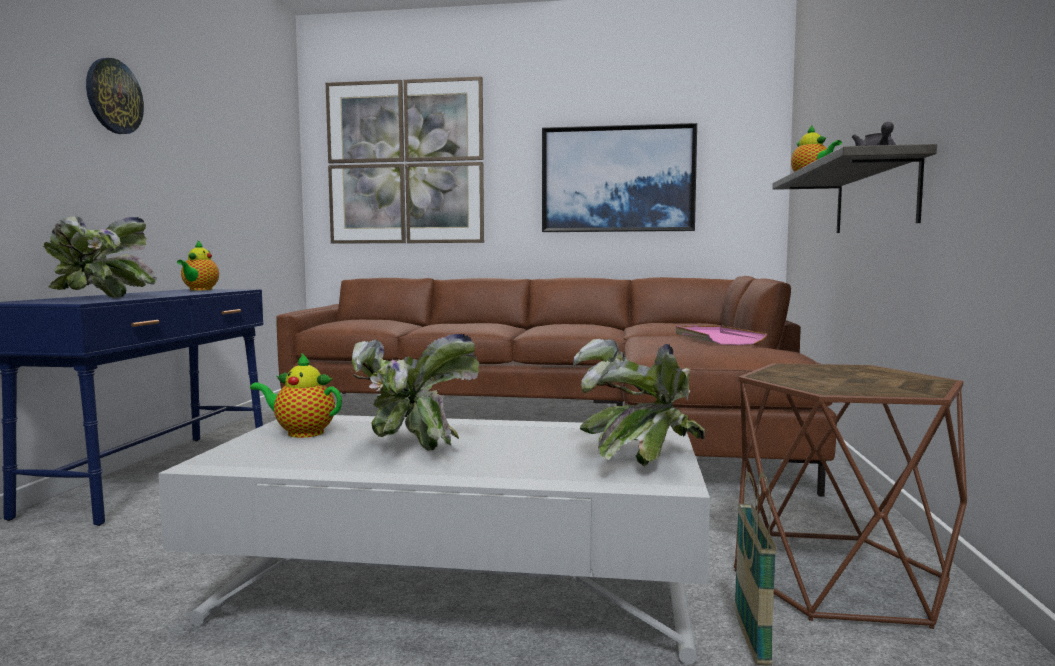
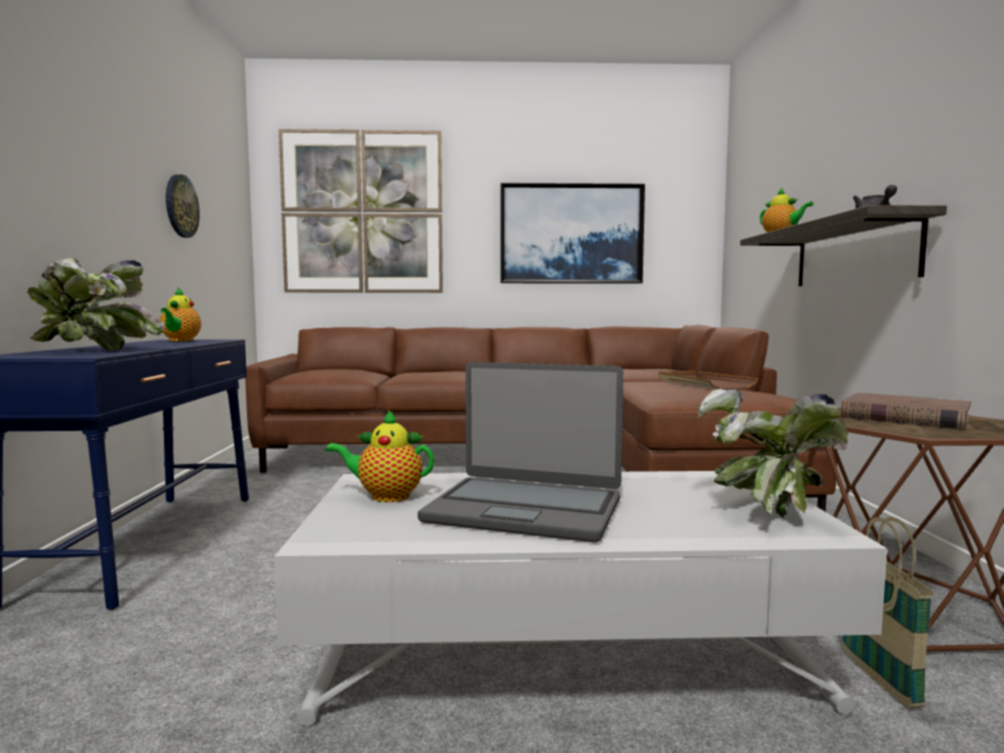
camera: 10 degrees left, 0 degrees up
(113, 96) = (88, 126): wall clock -> wall clock (181, 206)
(409, 449) = (525, 510): potted plant -> laptop
(716, 338) = (703, 383): pink tray -> brown tray
(844, 374) = (904, 417): none -> brown book

